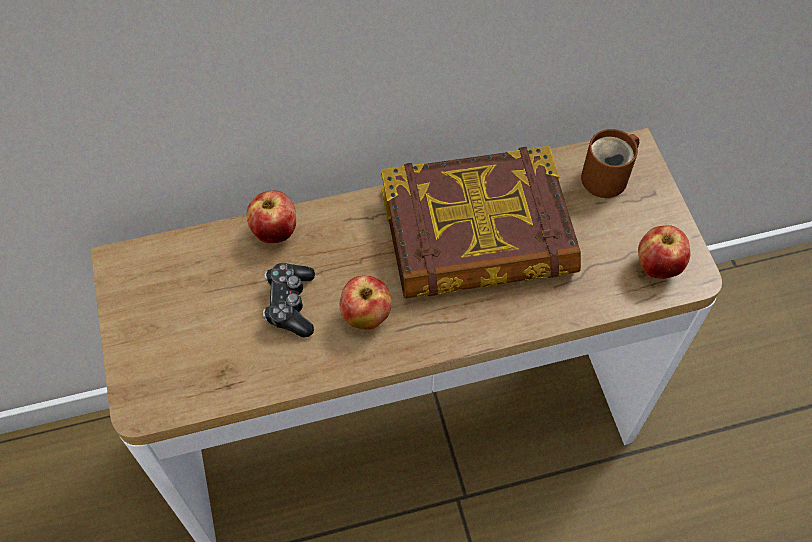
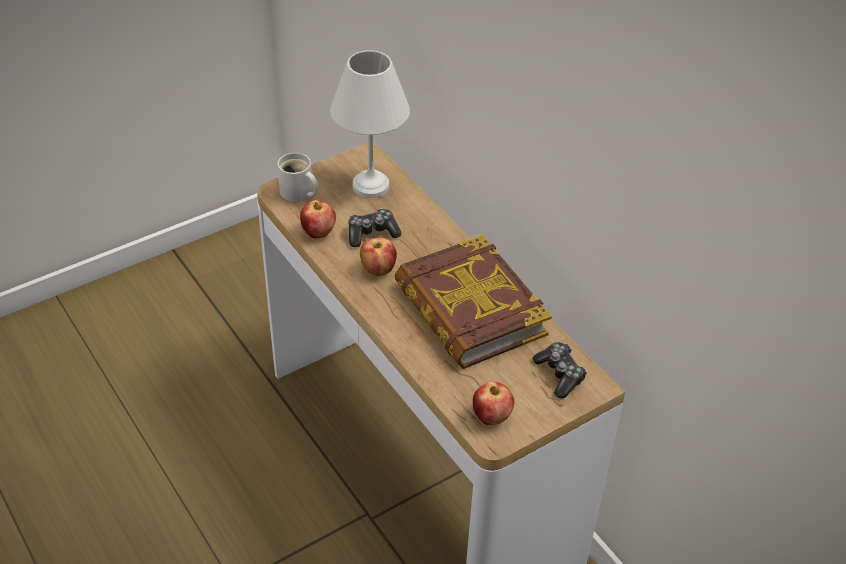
camera: 70 degrees right, 15 degrees down
(160, 378) = (298, 193): none -> white mug
(188, 276) = (372, 185): none -> white table lamp
(275, 232) = (422, 213): apple -> apple (318, 233)
(608, 177) = (560, 374): brown mug -> game controller

